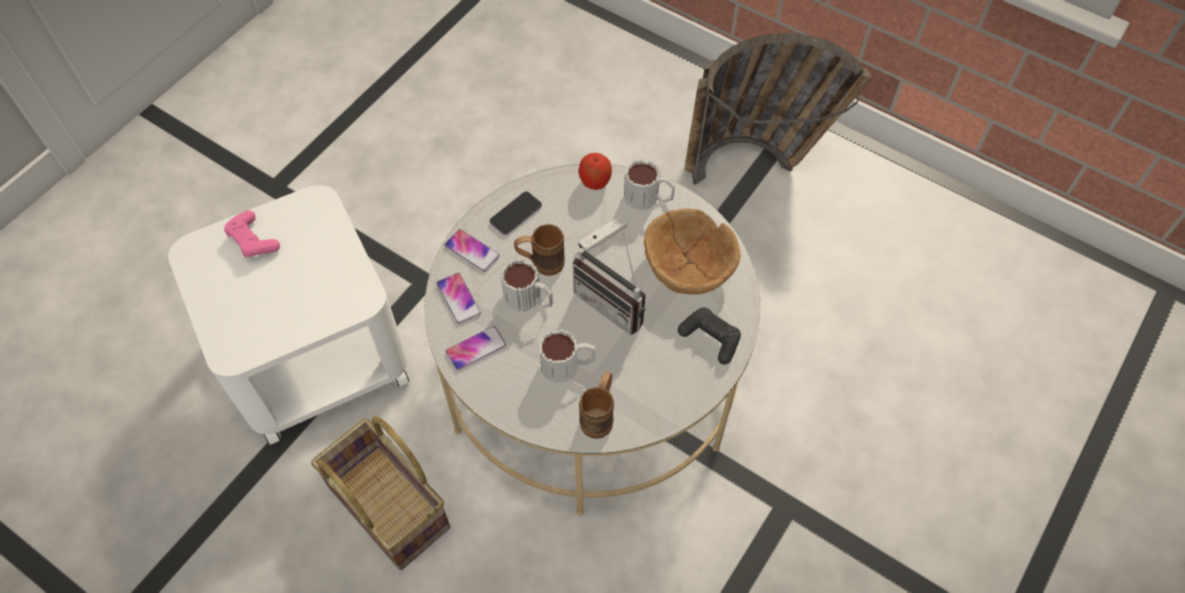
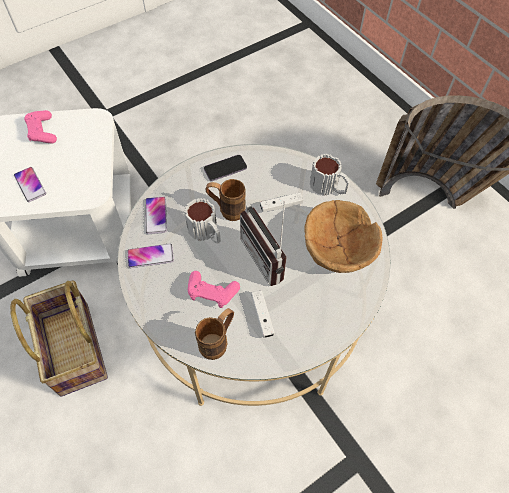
camera: 20 degrees right, 0 degrees up
(472, 251) = (182, 184): phone -> phone (30, 185)
(568, 365) = (212, 292): mug -> pink game controller
(595, 181) = (293, 163): apple -> none
(636, 371) = (262, 316): none -> white game controller
(710, 338) = (332, 310): black game controller -> none

